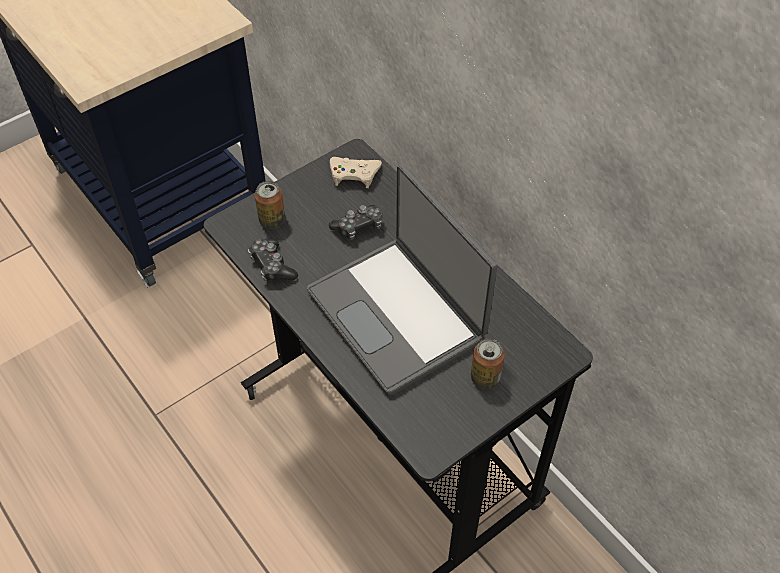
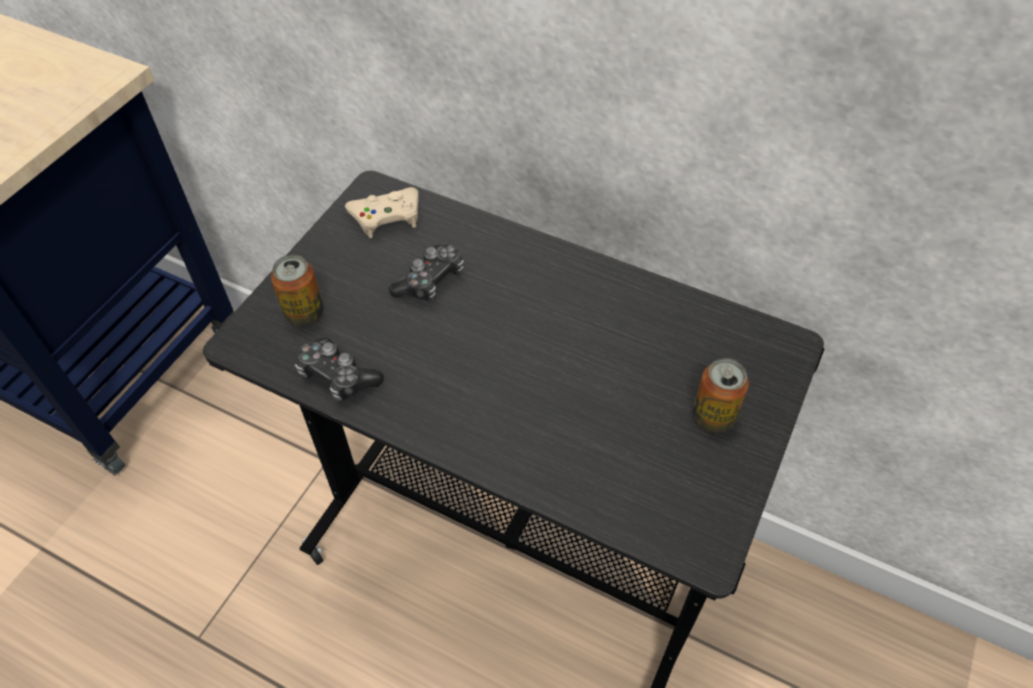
camera: 25 degrees left, 0 degrees up
(398, 314) = (550, 376): laptop -> none

